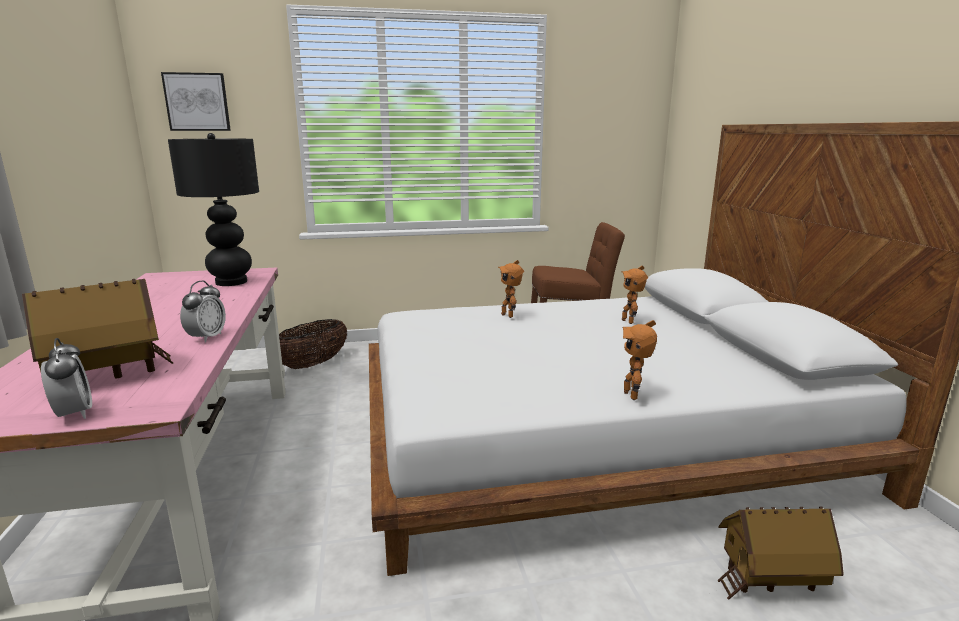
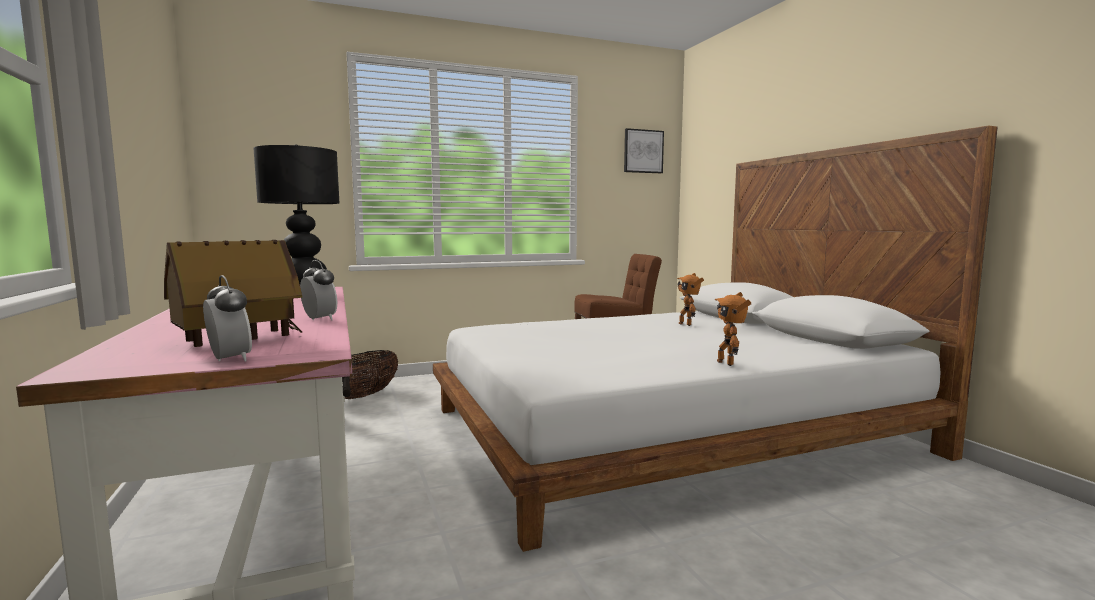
camera: 10 degrees left, 10 degrees down
(197, 102) = (252, 135): picture -> picture (643, 151)
(207, 337) = (319, 319): alarm clock -> alarm clock turned 45 degrees counterclockwise
(509, 315) = (577, 323): toy robot -> none
(770, 581) = (875, 519): toy house -> none

